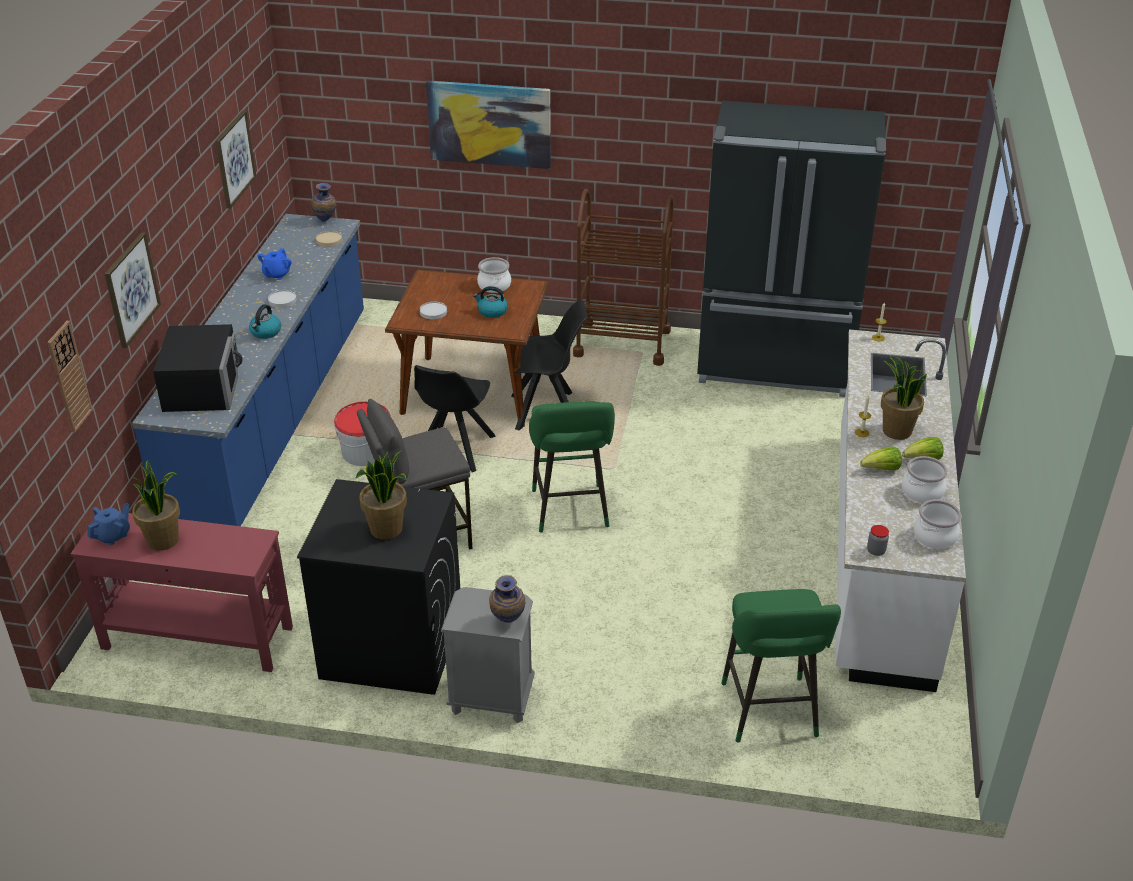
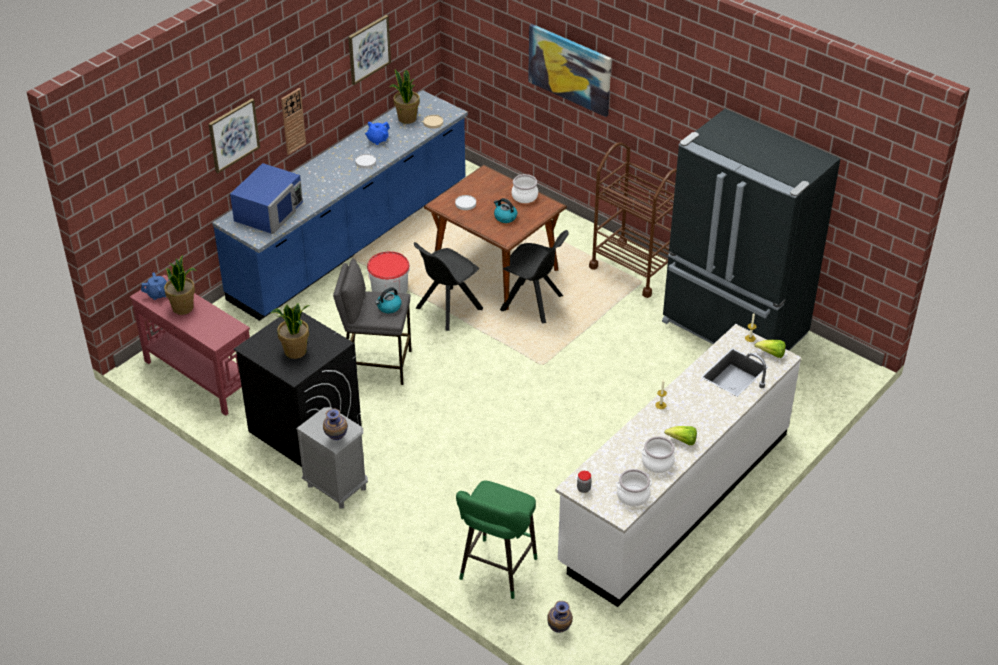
camera: 30 degrees right, 5 degrees up
(69, 377) = (160, 186): wall clock -> wall clock (293, 121)
(202, 386) = (269, 211): black microwave -> blue microwave
(265, 332) = (336, 184): kettle -> kettle (388, 307)
(326, 221) = (443, 106): vase -> vase (559, 631)
(570, 512) = (487, 384): green stool -> none
(881, 469) = (646, 436): lettuce -> lettuce (771, 354)
(896, 431) = (686, 413): potted plant -> potted plant (406, 118)

